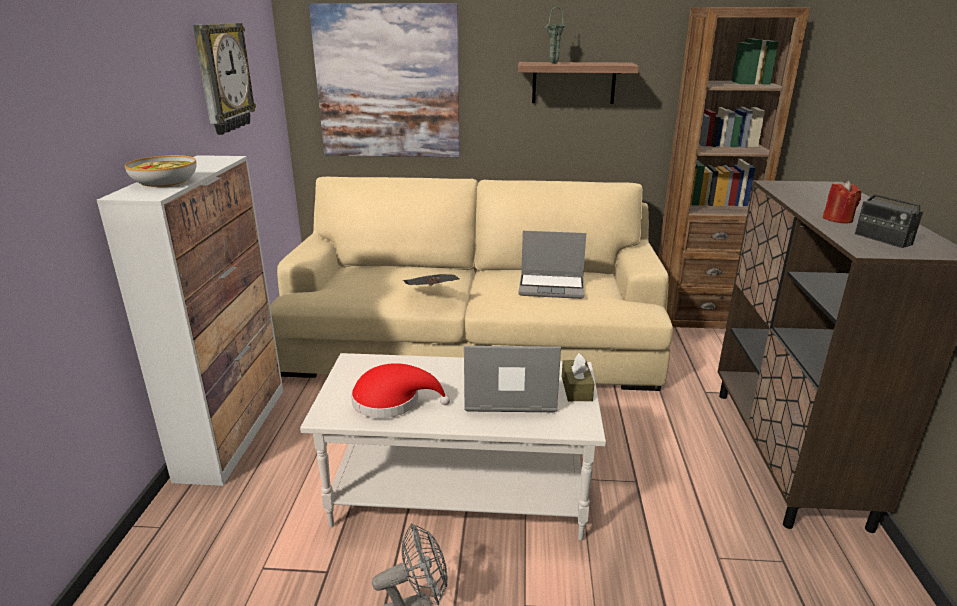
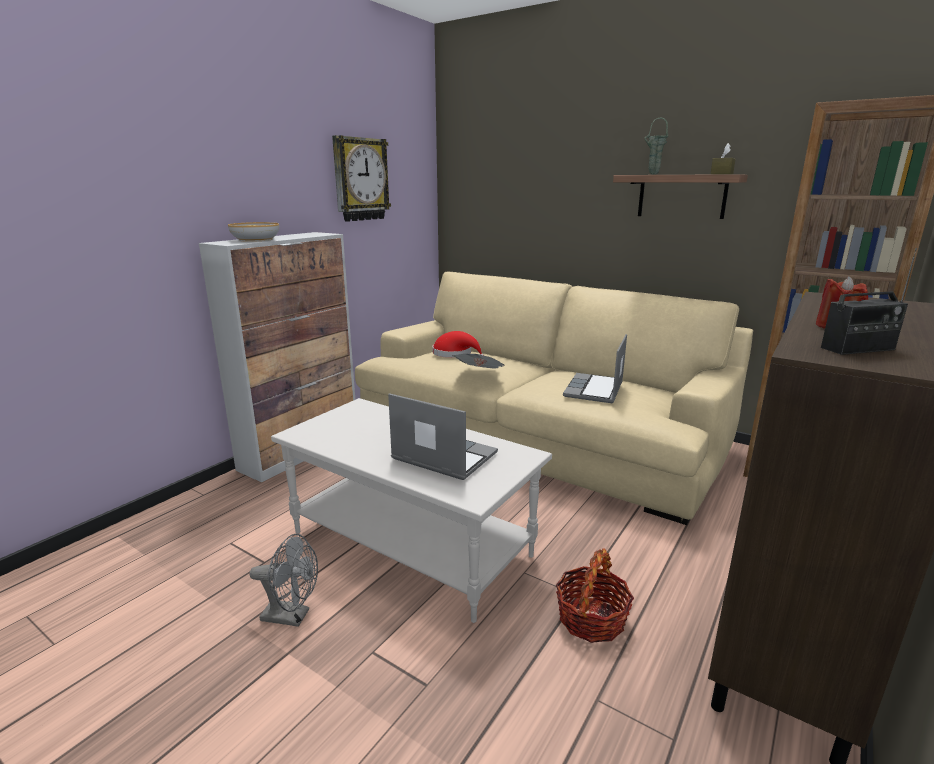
camera: 30 degrees right, 5 degrees down
(388, 83) = (513, 195): picture -> none
(392, 401) = (350, 437): red hat -> red hat (455, 354)
(552, 287) = (594, 390): laptop -> laptop turned 75 degrees clockwise
(576, 388) = (508, 469): brown tissue box -> brown tissue box (722, 174)
(662, 497) = (591, 619): none -> basket
(882, 239) = (858, 349): radio -> radio turned 105 degrees counterclockwise

